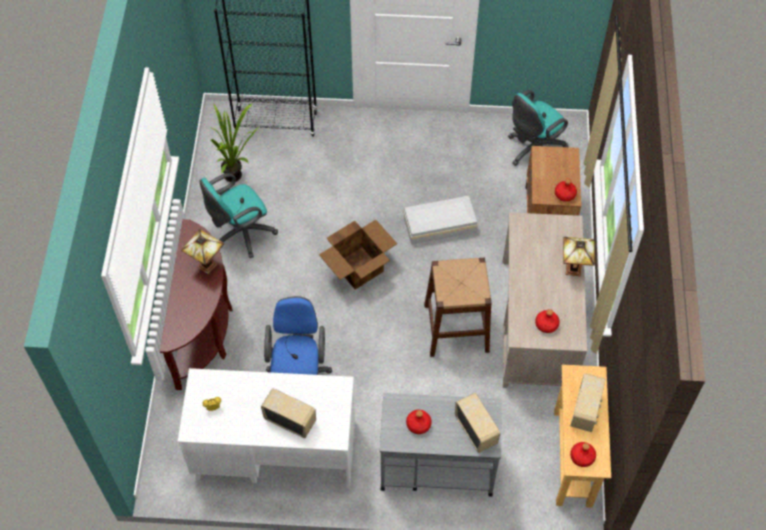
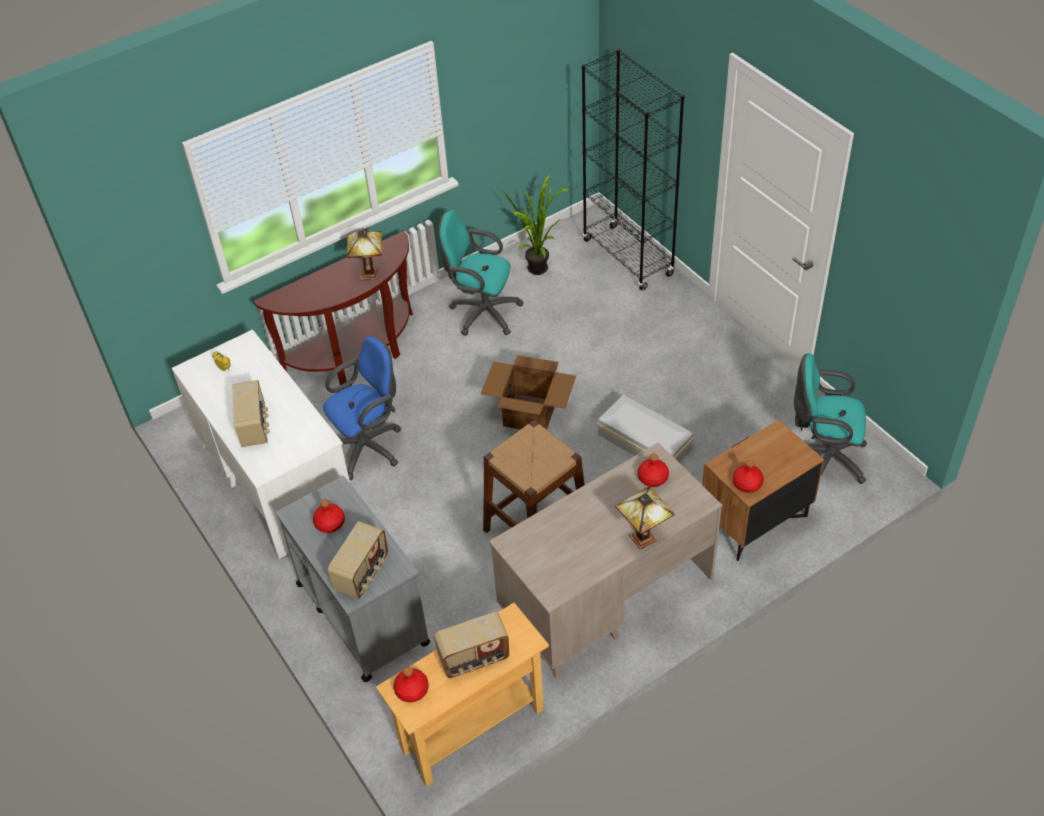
camera: 55 degrees right, 10 degrees down
(546, 324) = (548, 556): red bottle -> red bottle (653, 477)

